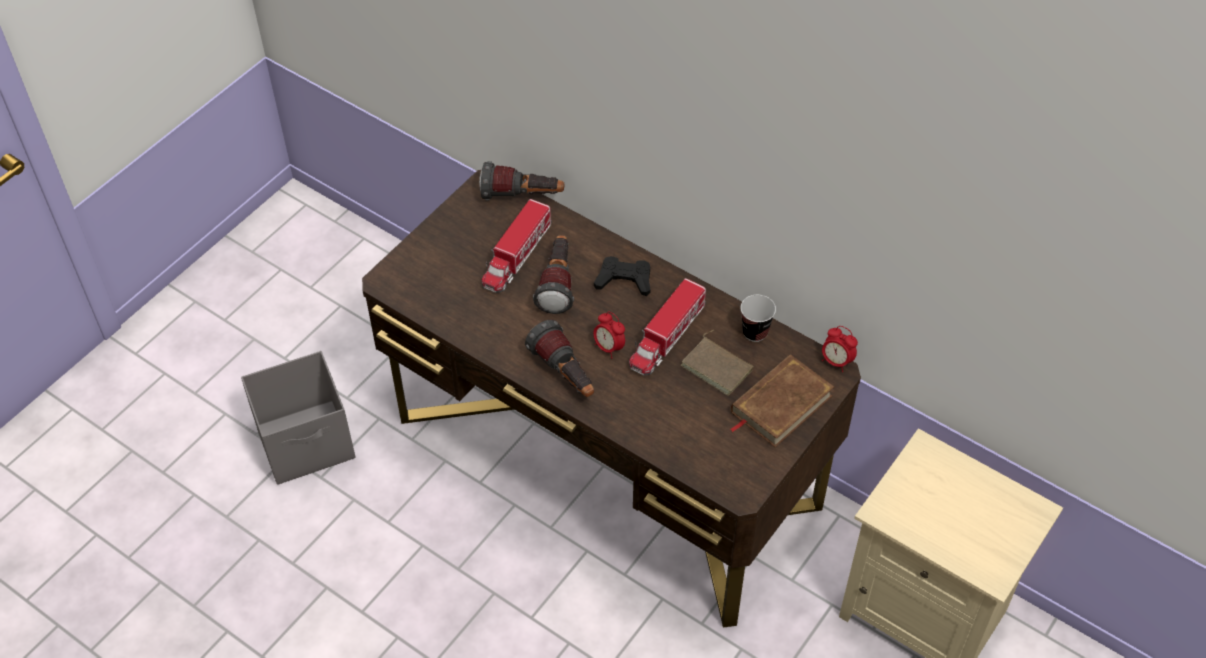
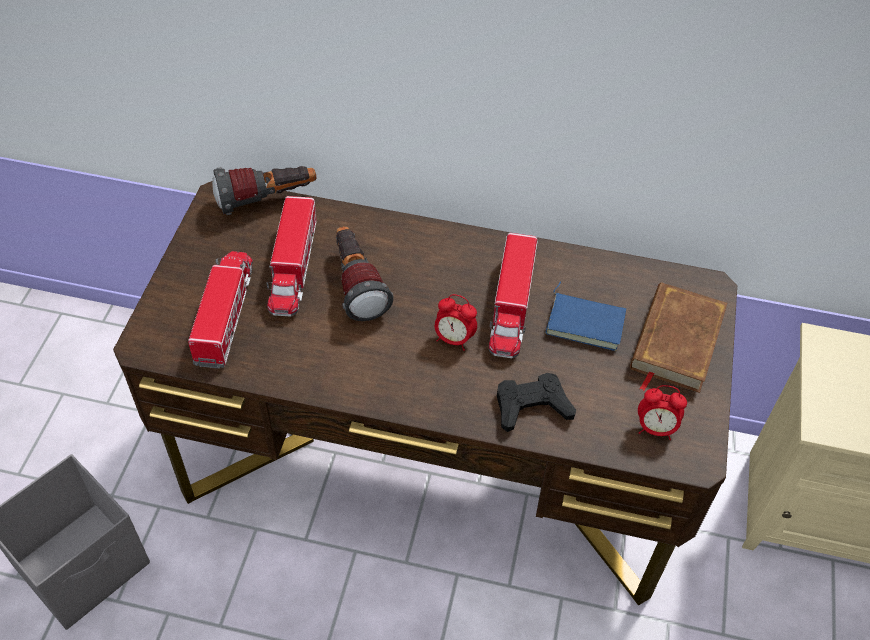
camera: 25 degrees left, 0 degrees up
(451, 276) = (225, 314): none -> toy truck
(565, 375) = (420, 388): flashlight -> none
(624, 280) = (430, 258): black game controller -> black game controller (531, 406)
(718, 367) = (586, 322): brown book -> blue book
(755, 332) = (602, 271): cup -> none
(836, 362) = (703, 276): alarm clock -> alarm clock (655, 428)

